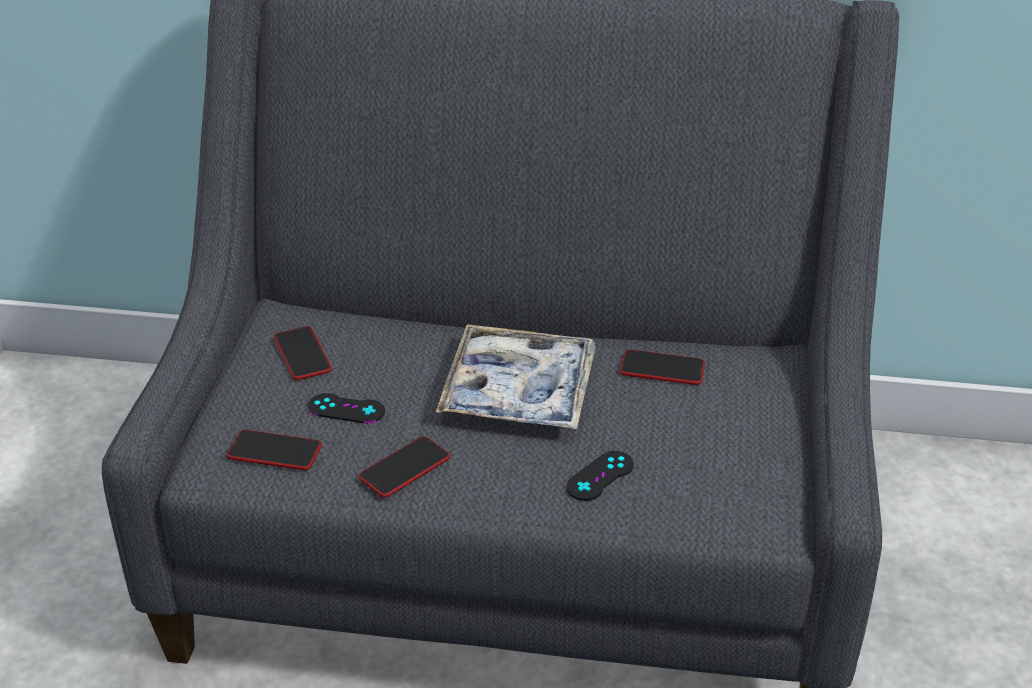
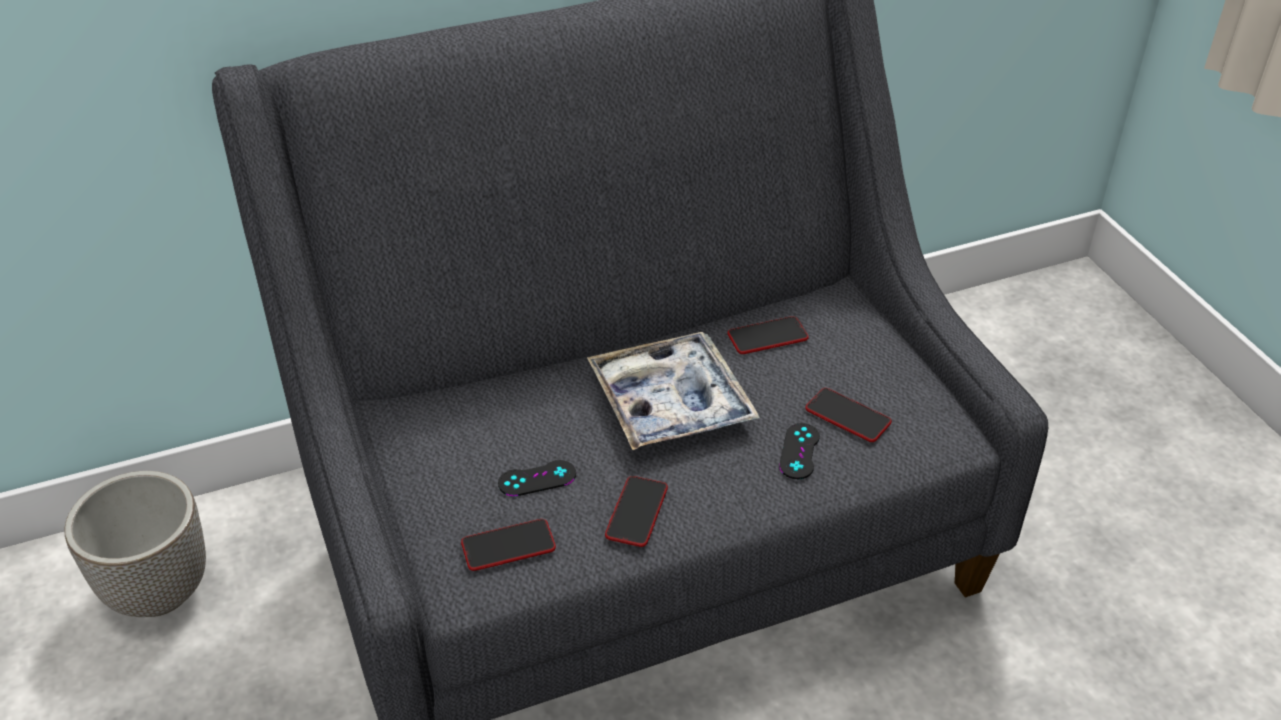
camera: 30 degrees left, 5 degrees up
(105, 427) = (158, 591): none -> planter
(302, 354) = (449, 442): phone -> phone (847, 416)

